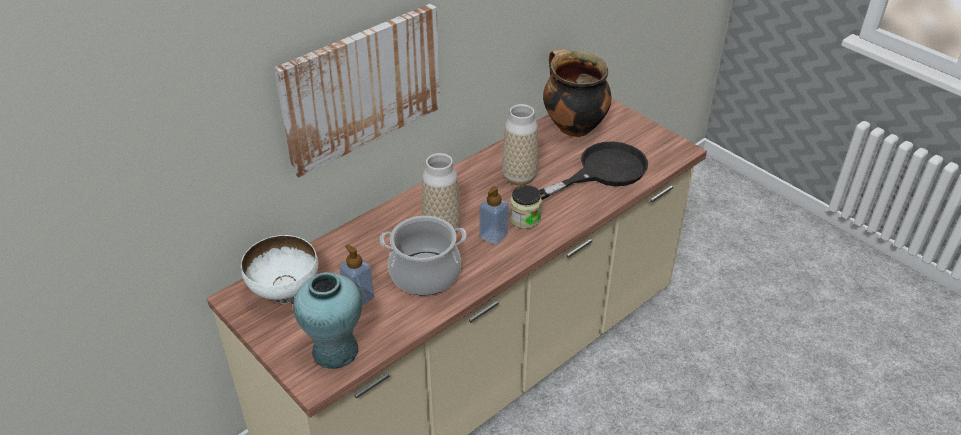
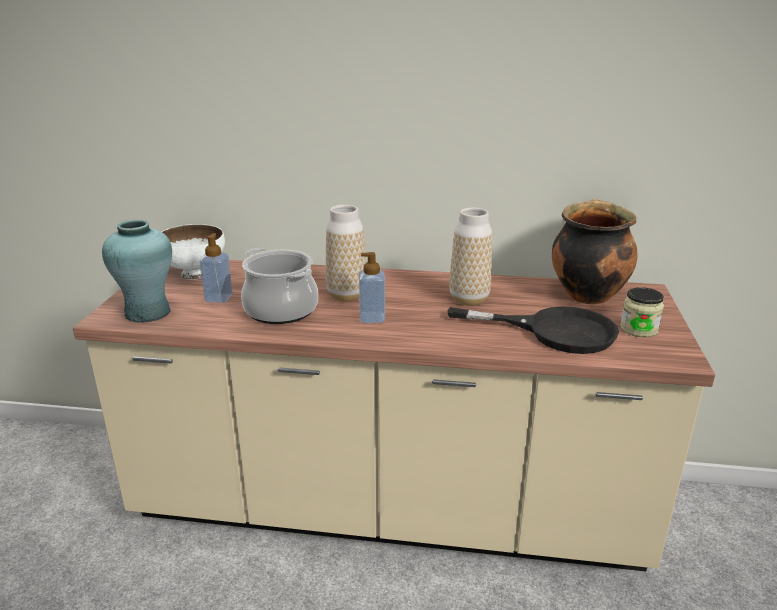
camera: 50 degrees right, 15 degrees down
(361, 87) = (335, 130): picture -> none
(525, 219) = (418, 322): jar -> jar (639, 329)

